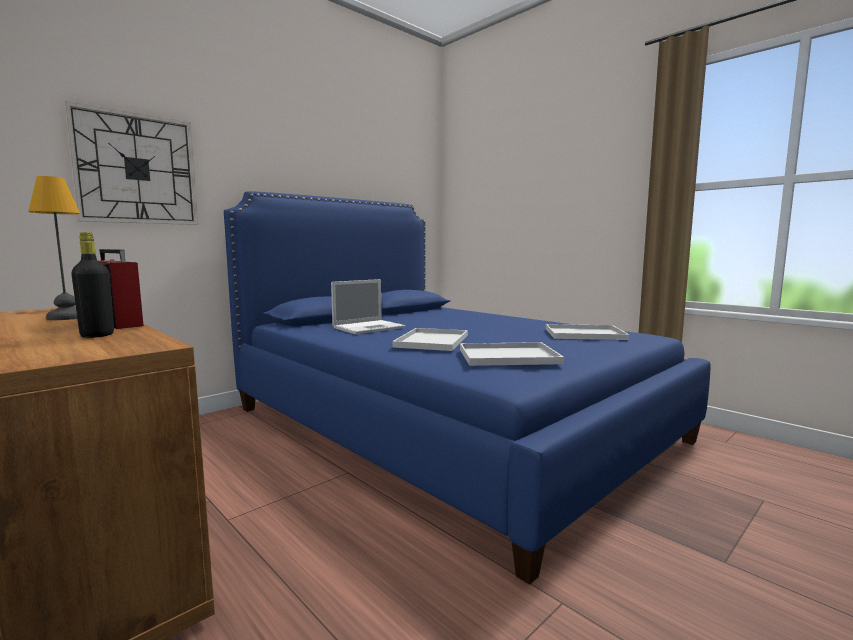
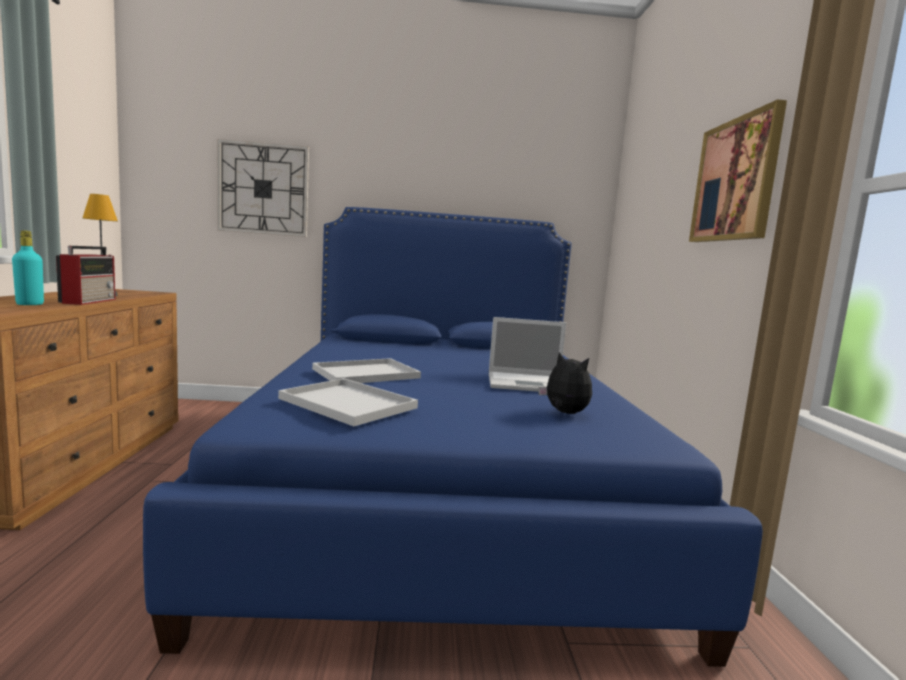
camera: 40 degrees right, 0 degrees up
(97, 335) = (30, 304): black bottle -> turquoise bottle
(369, 327) = (387, 352): laptop -> laptop (528, 383)
(583, 334) = (564, 413): white tray -> plush toy
(588, 178) = (735, 180): none -> picture

